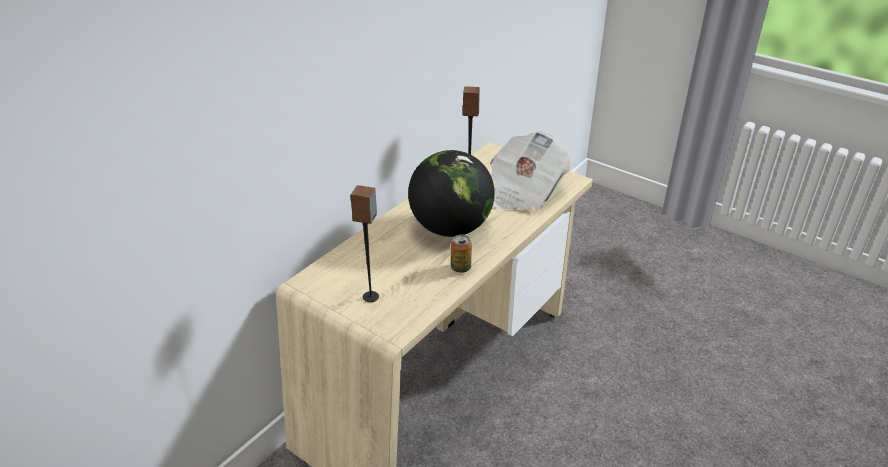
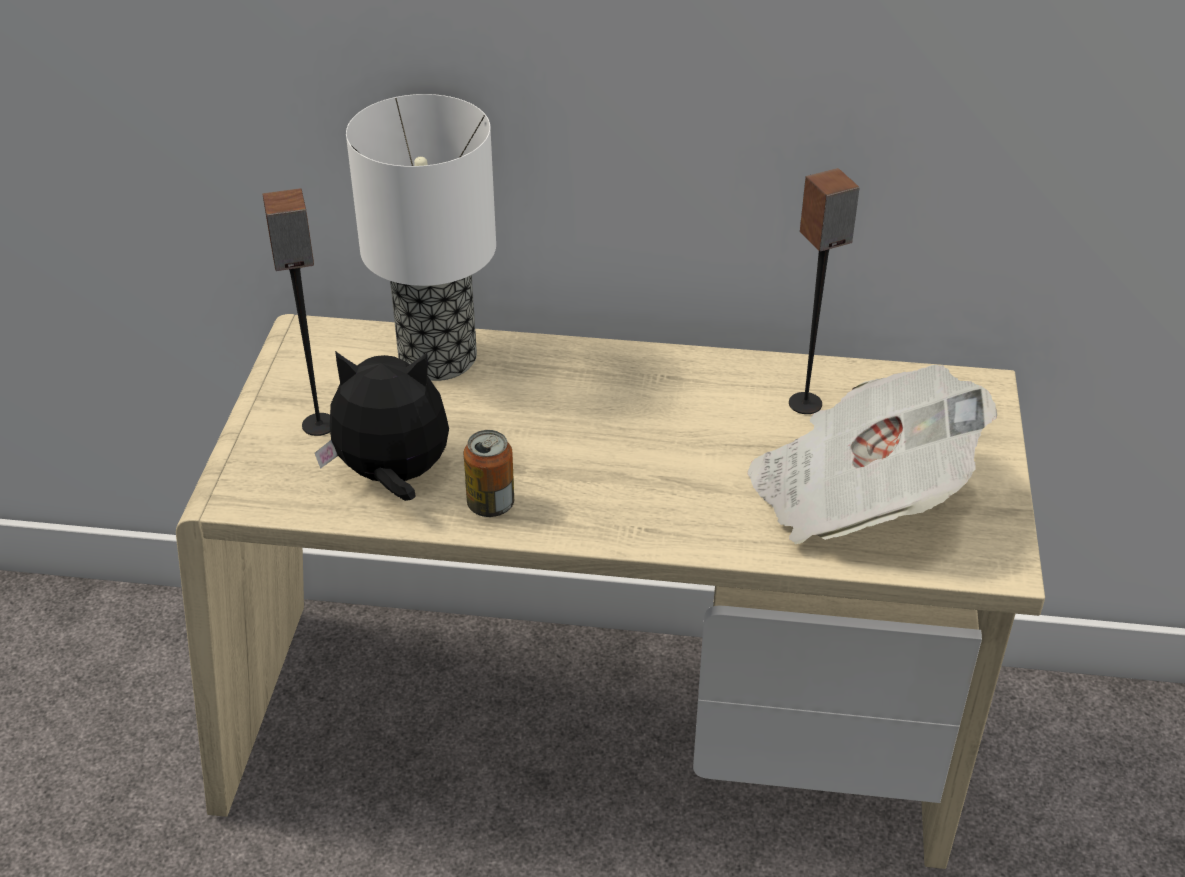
camera: 60 degrees right, 5 degrees up
(358, 253) = (435, 357): none -> table lamp
(423, 287) = (393, 477): none -> plush toy
(451, 228) = (614, 440): globe -> none

